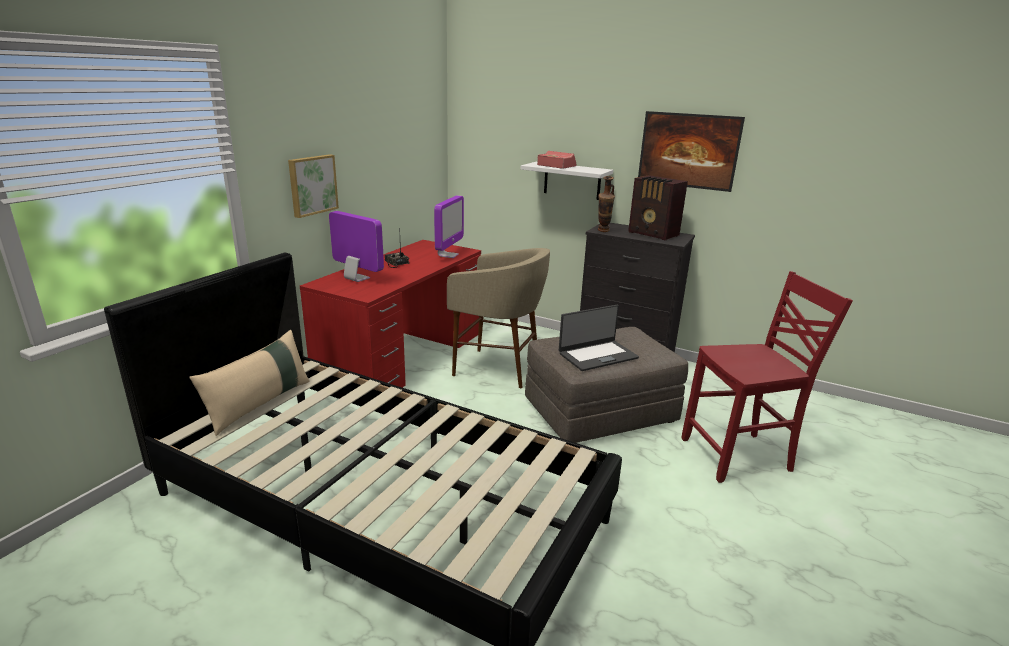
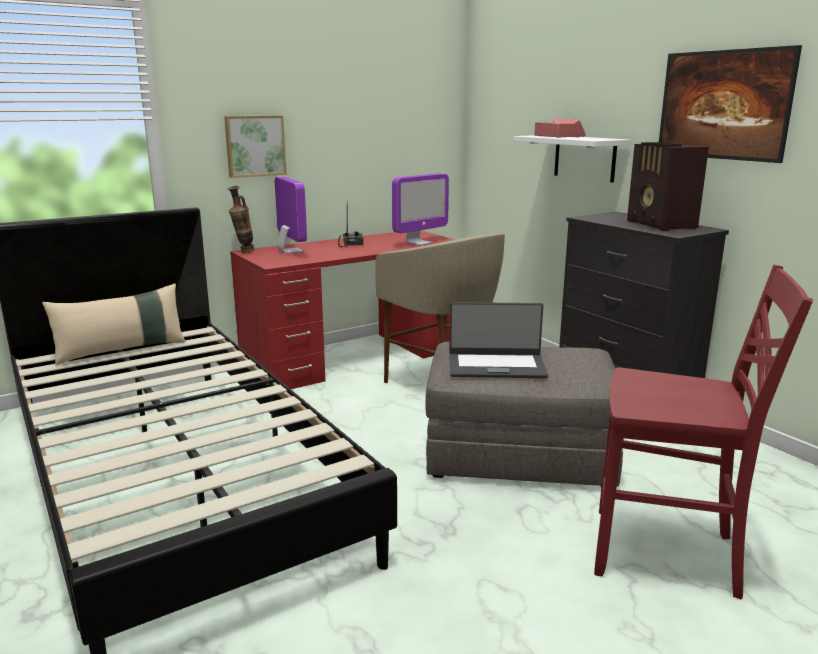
camera: 30 degrees right, 5 degrees down
(603, 231) = (590, 218): vase -> vase (243, 252)

